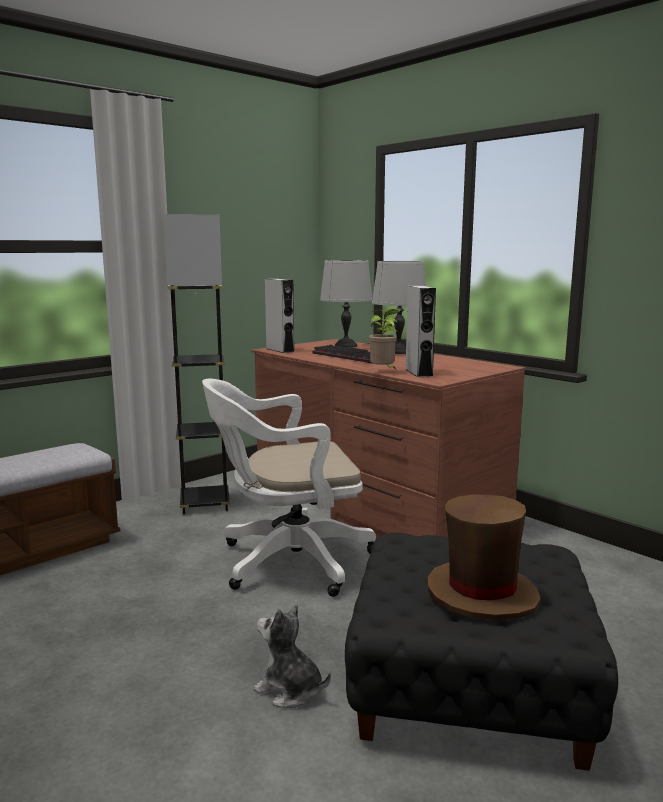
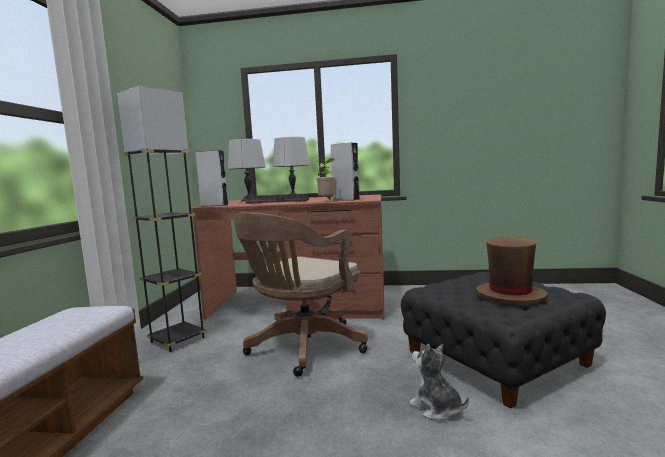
camera: 40 degrees left, 5 degrees down
(287, 561) = (302, 348): white office chair -> brown office chair
(290, 690) = (436, 408): plush toy -> plush toy turned 60 degrees clockwise

